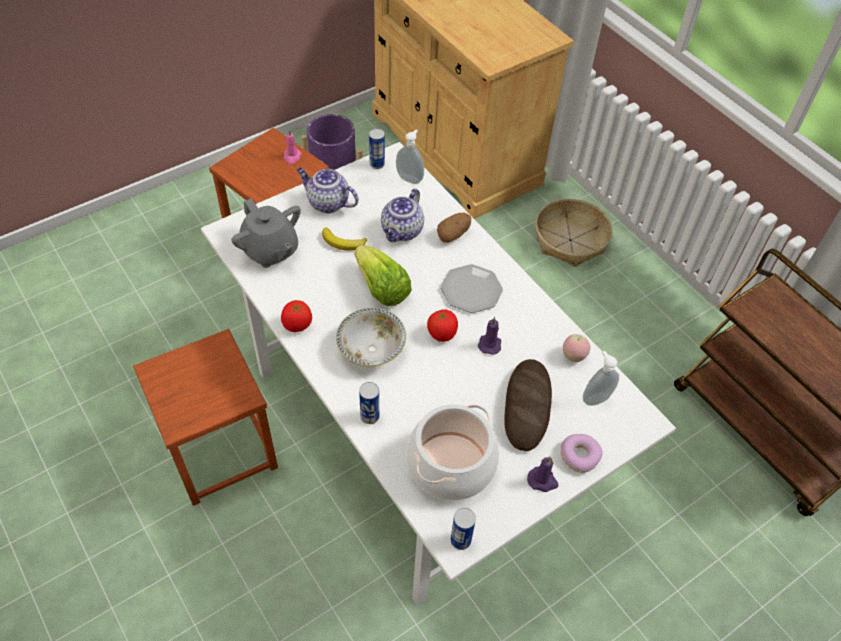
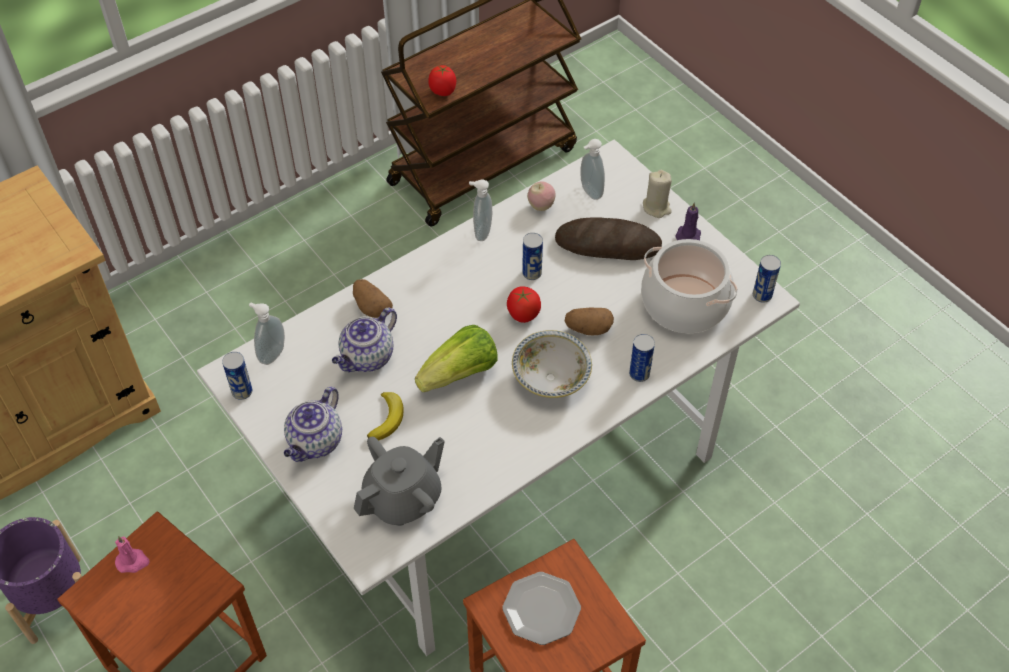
camera: 90 degrees left, 0 degrees up
(297, 325) = (523, 454): tomato -> tomato (443, 91)
(402, 231) = (367, 358): teapot -> teapot turned 105 degrees clockwise
(424, 381) = (588, 329): none -> potato
(472, 290) = (458, 289): plate -> plate (541, 609)
(489, 343) = (532, 273): purple candle -> can
(538, 309) = (481, 232): none -> soap dispenser
(570, 240) = (209, 306): basket -> none
(579, 455) = (656, 207): donut -> beige candle

